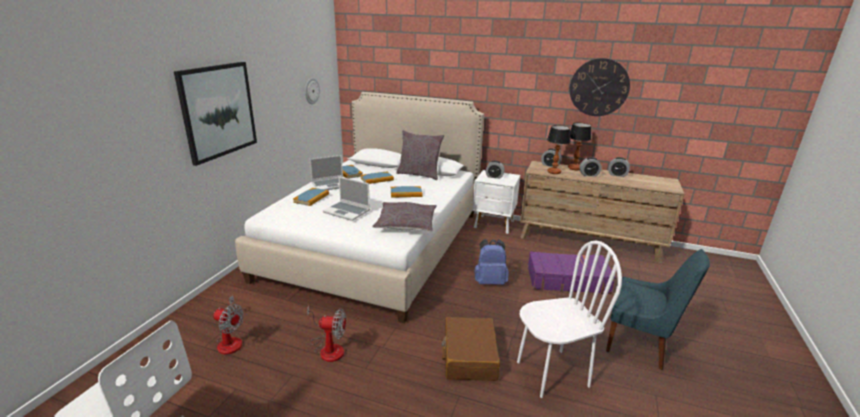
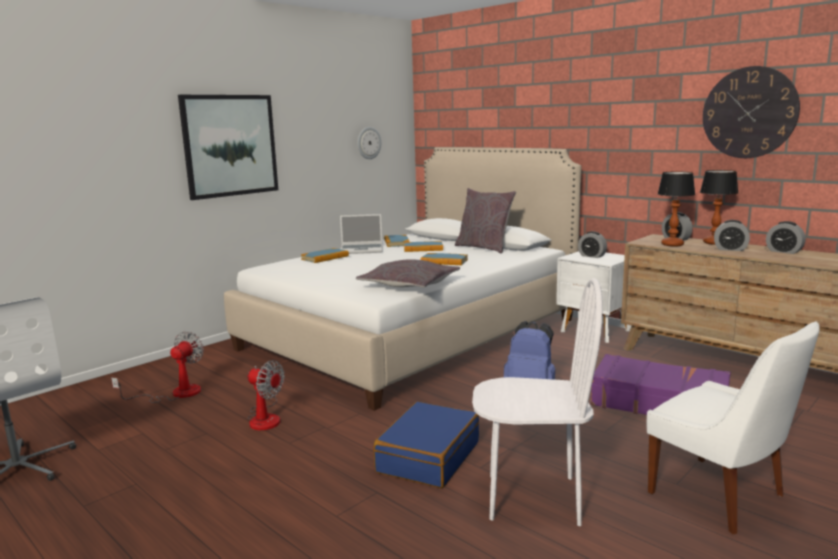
camera: 25 degrees right, 10 degrees down
(231, 340) = (175, 394): fan -> fan turned 120 degrees counterclockwise
(347, 211) = (352, 270): laptop -> none
(469, 356) = (428, 457): brown suitcase -> blue suitcase
(640, 344) = (720, 496): blue chair -> white chair

